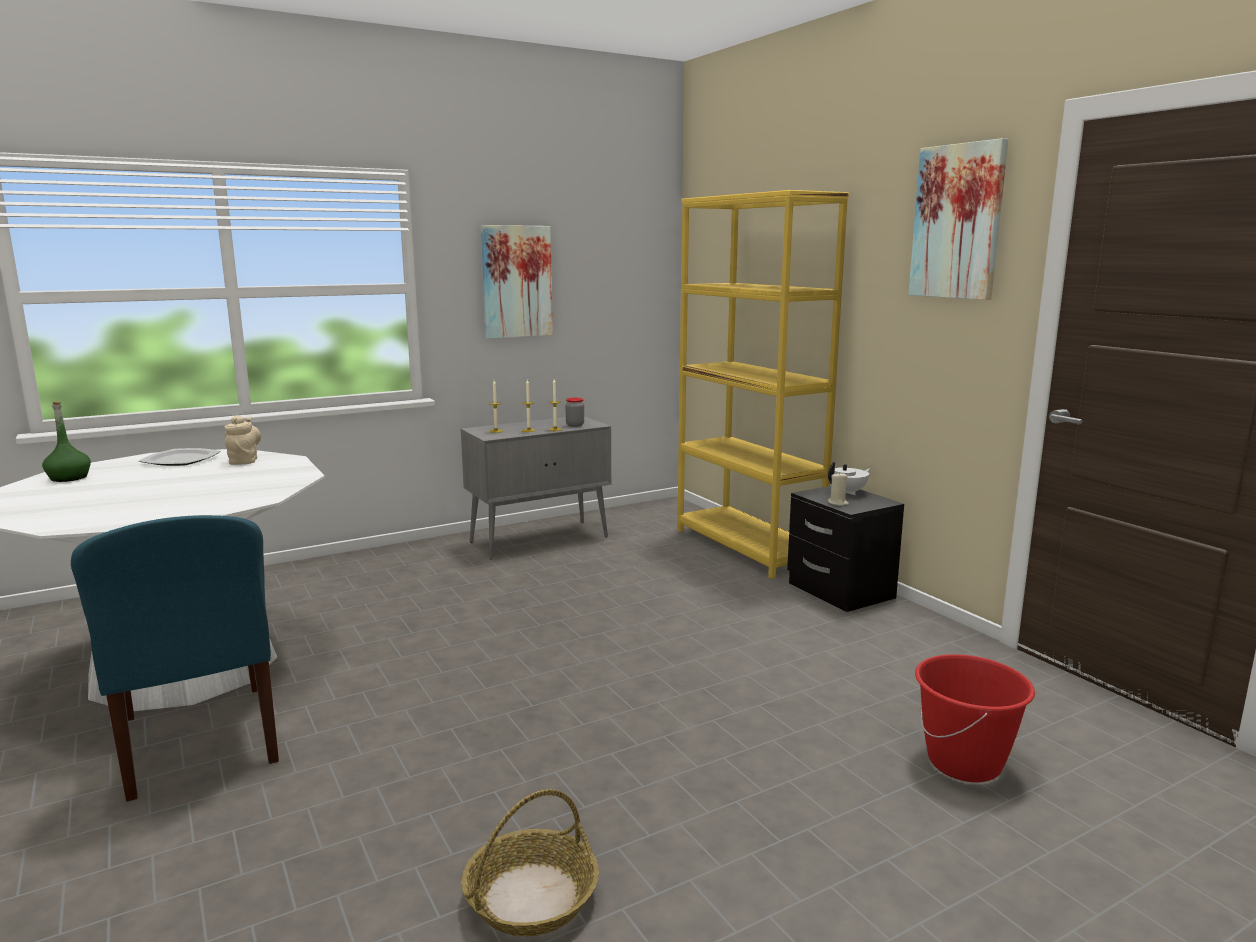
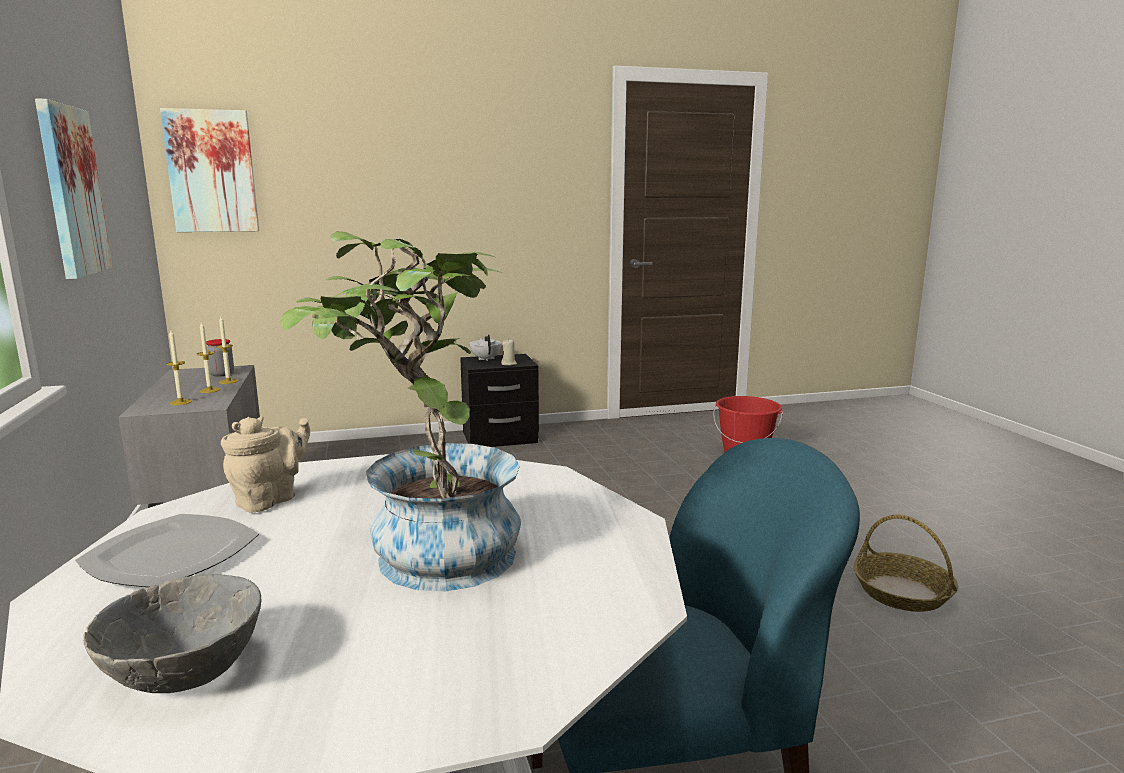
camera: 75 degrees left, 0 degrees up
(69, 478) = (186, 673): green bottle -> grey bowl
(152, 490) = (425, 554): none -> potted plant
(244, 461) = (270, 499): beige teapot -> beige teapot turned 120 degrees clockwise
(747, 547) = (376, 449): yellow bookcase -> none
(958, 222) = (542, 140): picture -> picture (212, 171)

